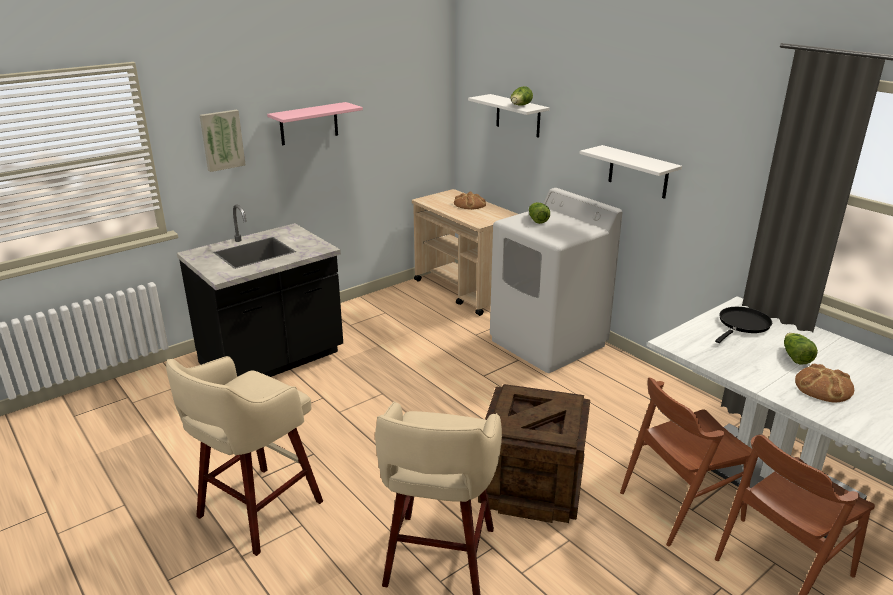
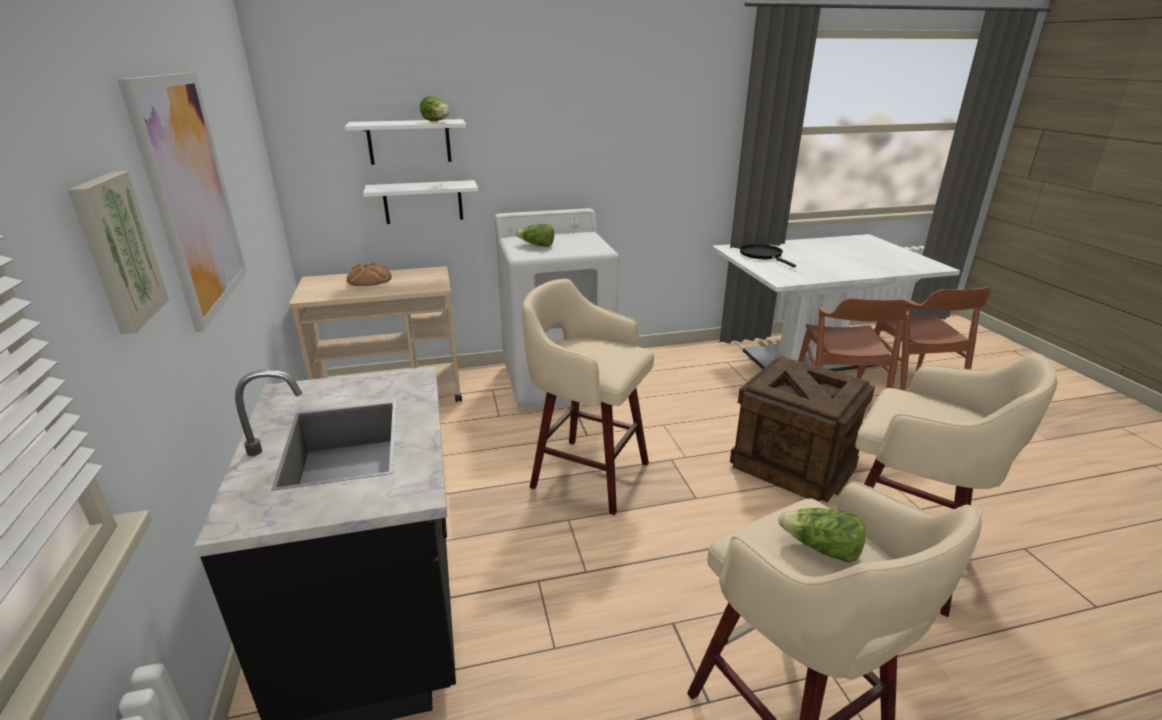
camera: 65 degrees left, 0 degrees up
(309, 124) = (191, 196): pink shelf -> picture
(436, 387) = (586, 473): none -> beige stool
(638, 172) = (598, 164): white shelf -> white shelf (423, 202)
(795, 357) = (820, 256): lettuce -> lettuce (821, 549)
(823, 387) = (865, 261): bread -> none

